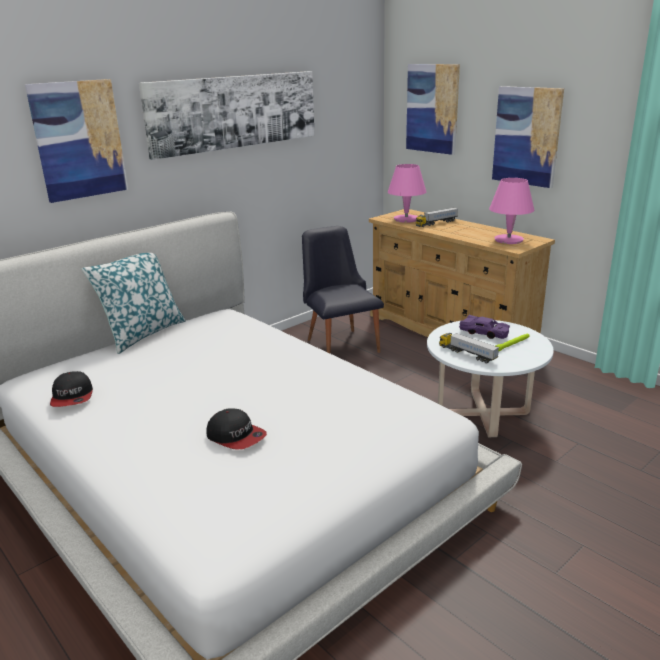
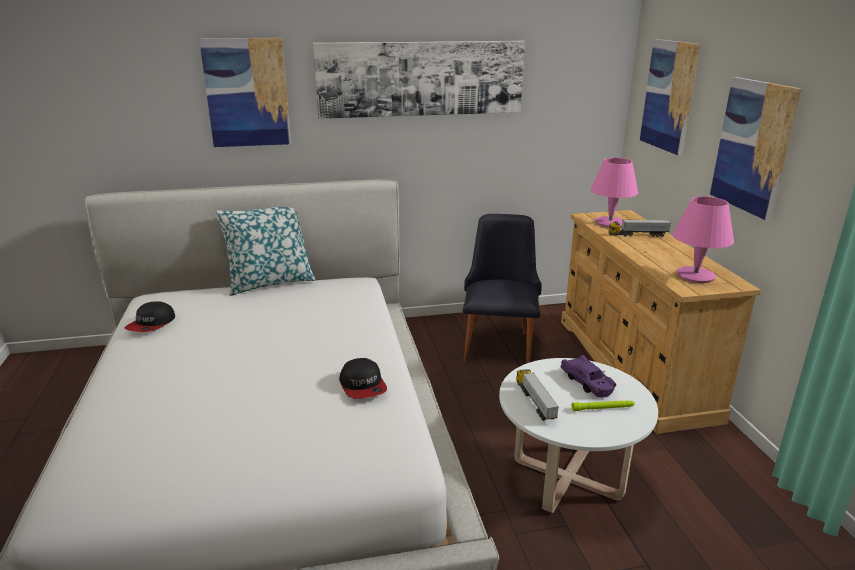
camera: 30 degrees right, 0 degrees up
(236, 436) = (206, 408): cap -> cap (363, 386)

